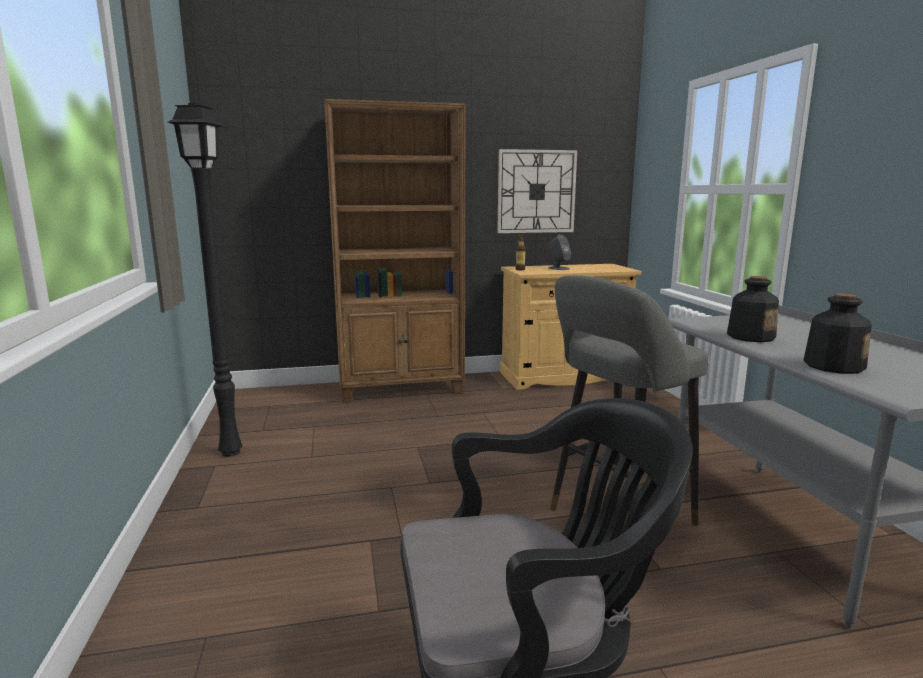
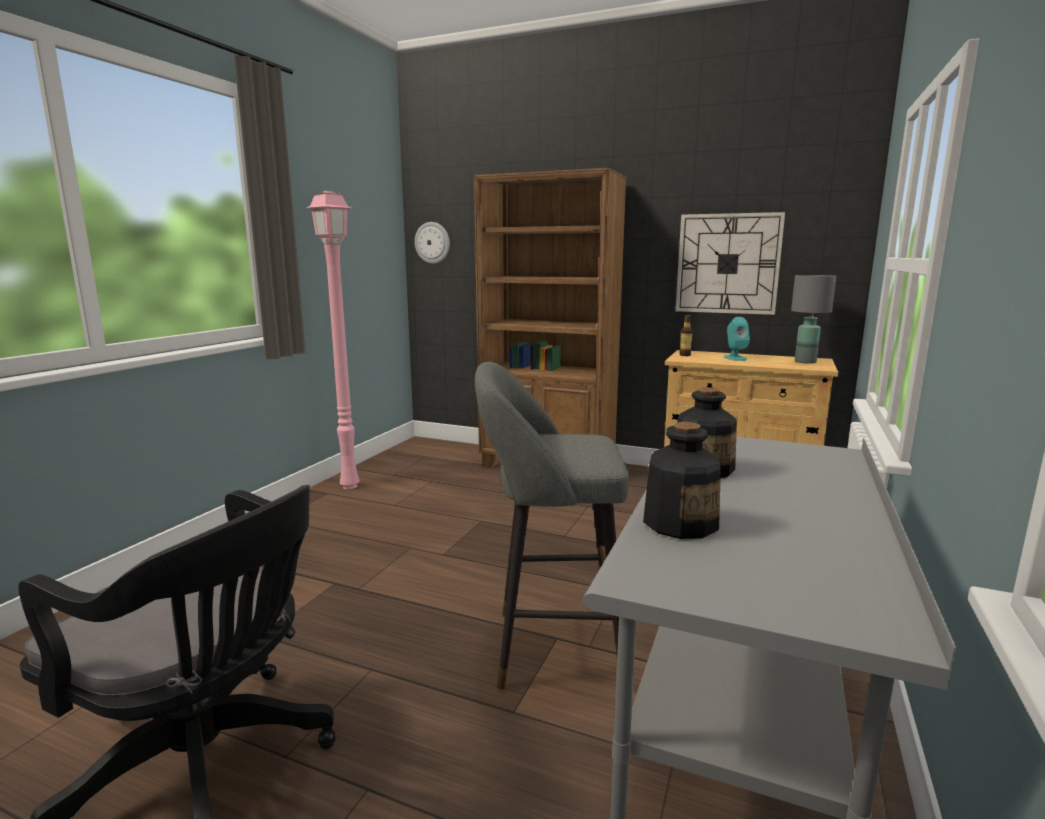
camera: 35 degrees right, 0 degrees up
(230, 452) = (350, 486): black floor lamp -> pink floor lamp
(237, 170) = (432, 242): none -> wall clock
(558, 268) = (735, 358): grey speaker -> turquoise speaker
(606, 266) = (805, 362): none -> grey table lamp

